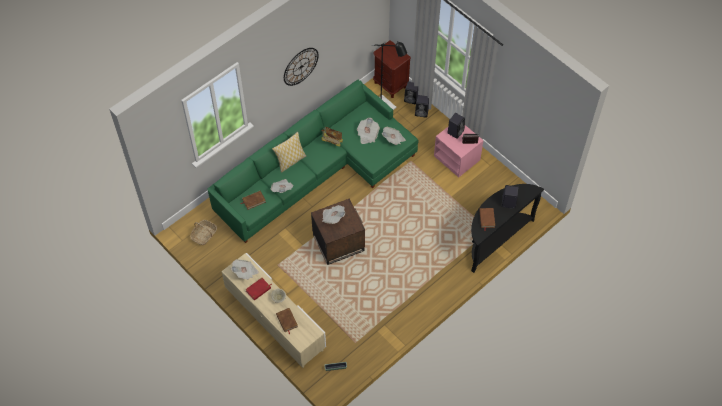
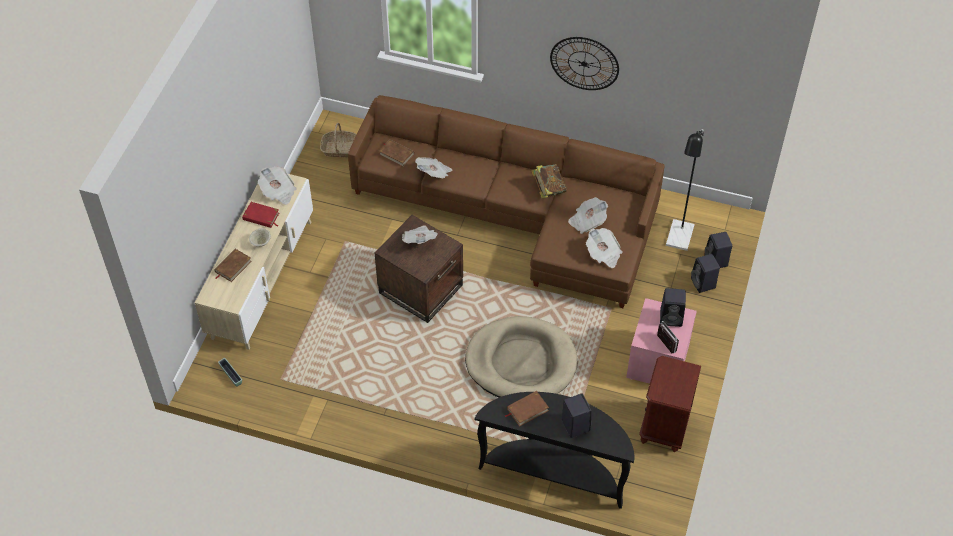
camera: 60 degrees right, 5 degrees down
(290, 161) = (483, 162): pillow -> none
(318, 170) = (518, 214): green sofa -> brown sofa
(390, 84) = (720, 226): brown nightstand -> brown nightstand (664, 427)
(418, 219) = (521, 362): none -> beige dog bed

